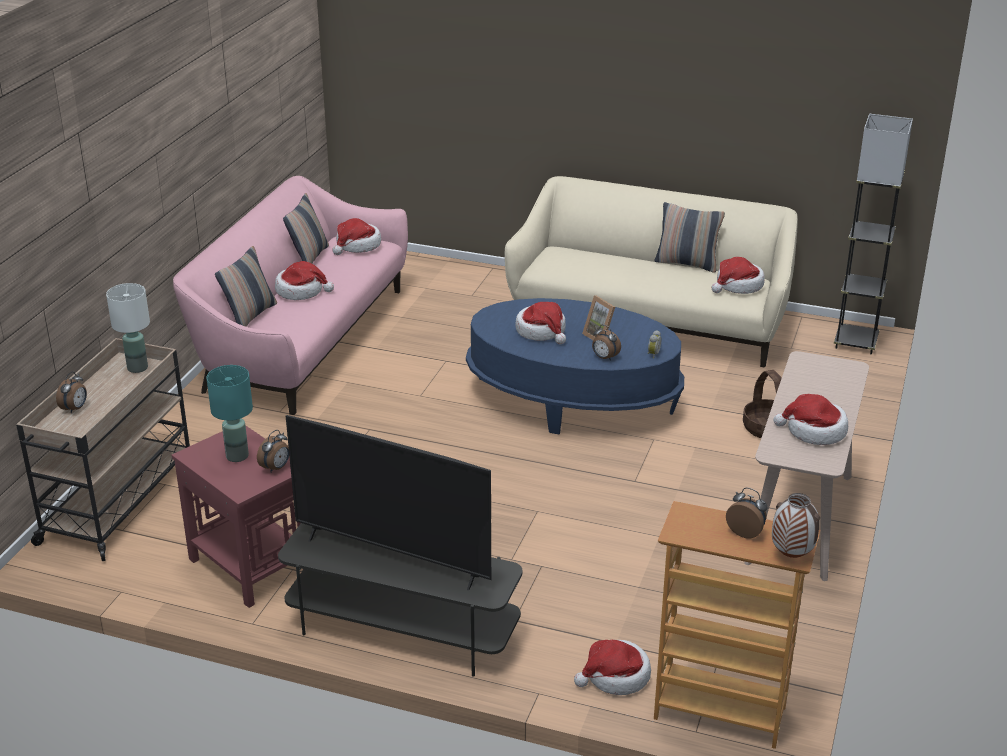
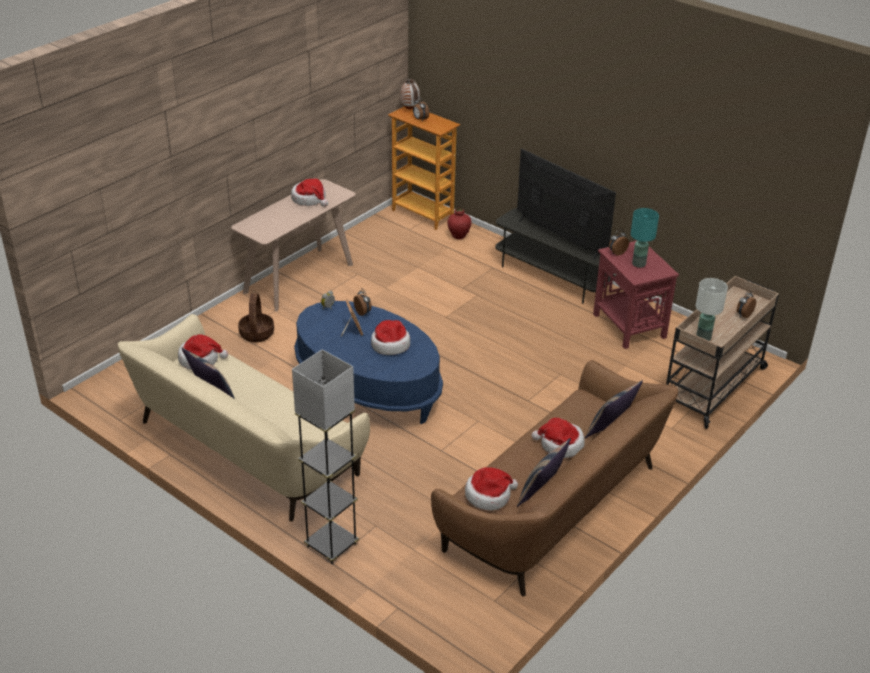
camera: 160 degrees left, 5 degrees up
(302, 340) = (555, 508): pink sofa -> brown sofa
(616, 676) = (459, 236): hat -> red vase
(855, 342) = (112, 383): grey floor lamp -> grey floor lamp (331, 545)

